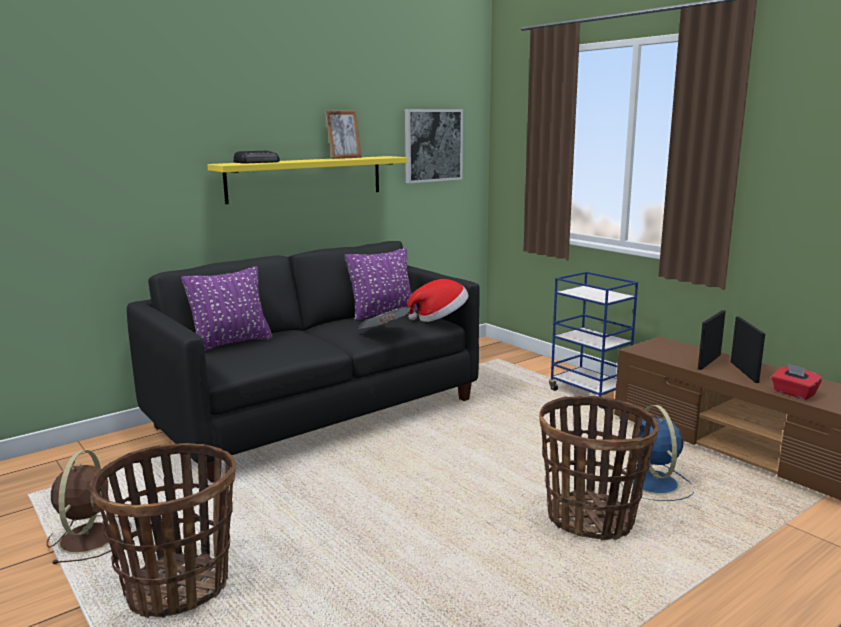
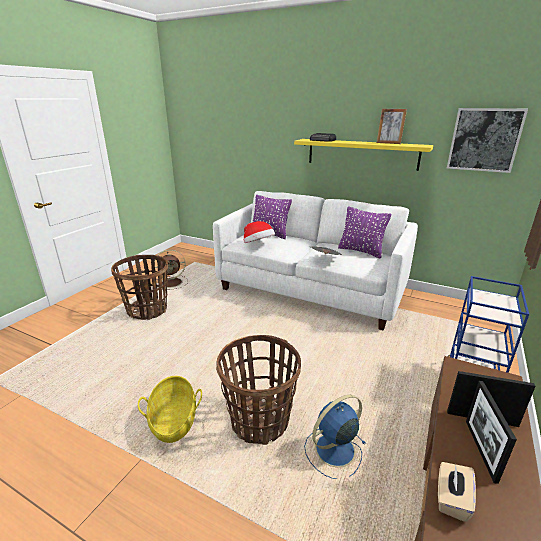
camera: 65 degrees right, 10 degrees up
(318, 413) = (311, 289): black sofa -> white sofa
(440, 318) = (375, 267): hat -> hat (258, 245)
(561, 591) = (174, 421): none -> basket
(744, 372) = (480, 449): picture frame -> picture frame turned 120 degrees clockwise
(793, 393) = (451, 499): red tissue box -> beige tissue box

